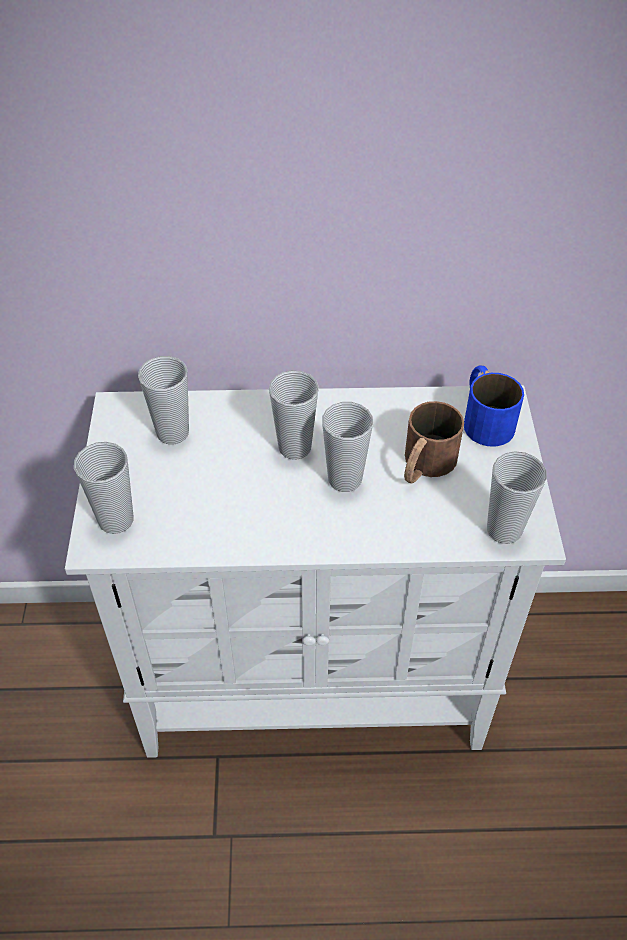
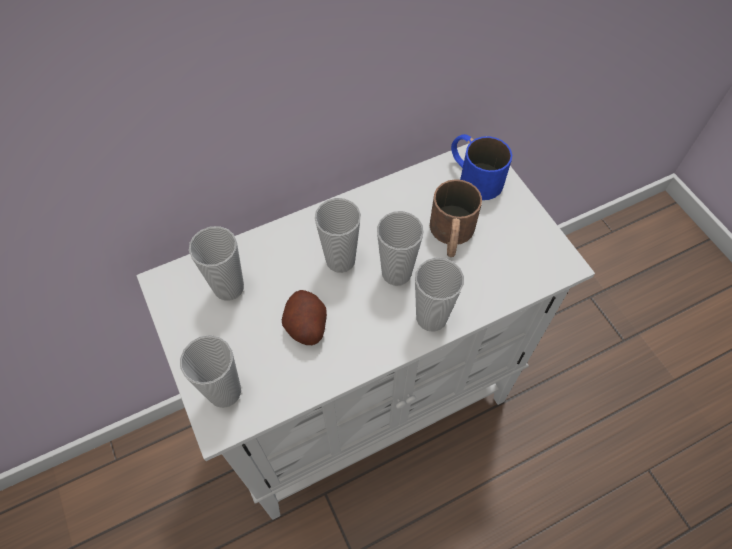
camera: 25 degrees left, 10 degrees up
(226, 493) = (306, 325): none -> potato
(504, 530) = (539, 267): cup -> cup (431, 318)

